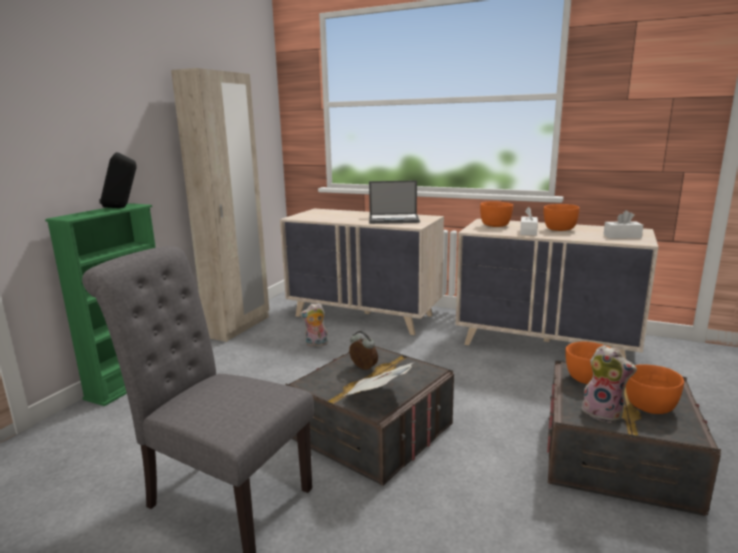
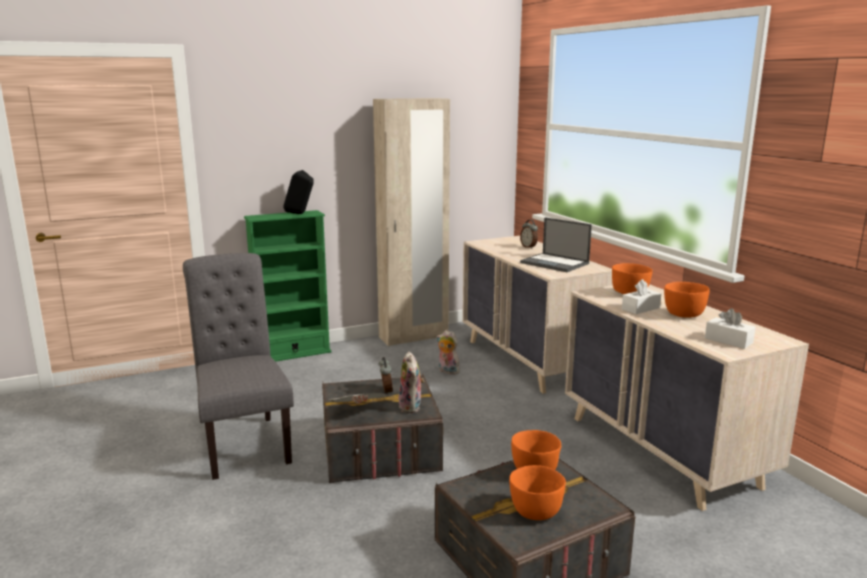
camera: 40 degrees right, 0 degrees up
(344, 214) = (529, 247): none -> alarm clock
(603, 413) = (486, 496): plush toy -> plush toy (412, 407)

